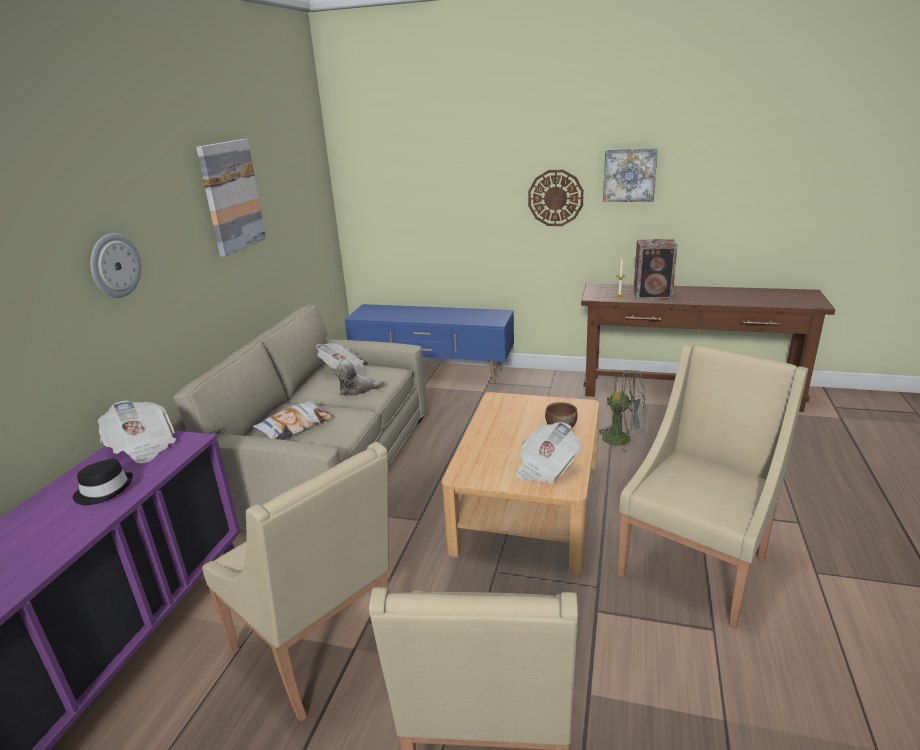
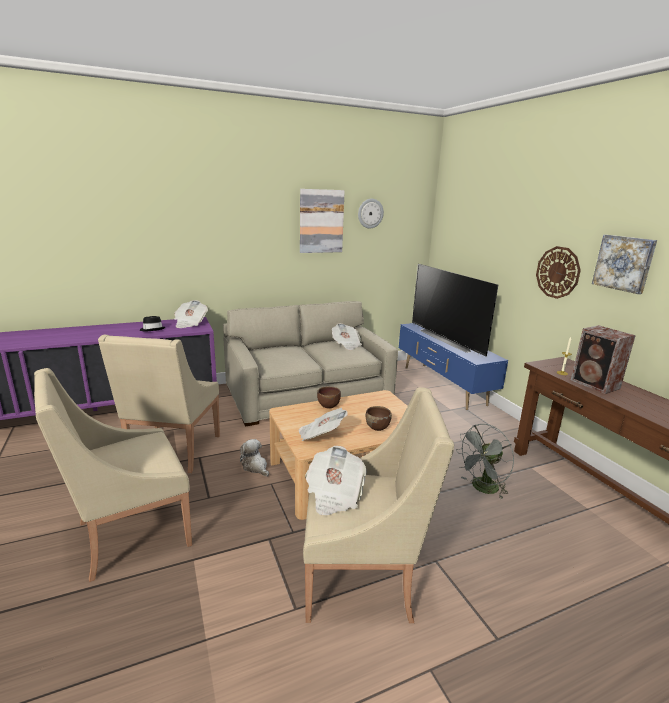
camera: 50 degrees right, 5 degrees down
(114, 265) = (221, 237): wall clock -> wall clock (370, 213)
(295, 426) = (275, 354): pillow -> none
(357, 389) = (332, 355): plush toy -> plush toy (255, 467)
(428, 314) = (448, 339): none -> television
(481, 439) = (328, 405): none -> brown bowl
(623, 439) = (482, 489): grey fan -> grey fan turned 75 degrees clockwise
(690, 494) = (334, 494): none -> newspaper

